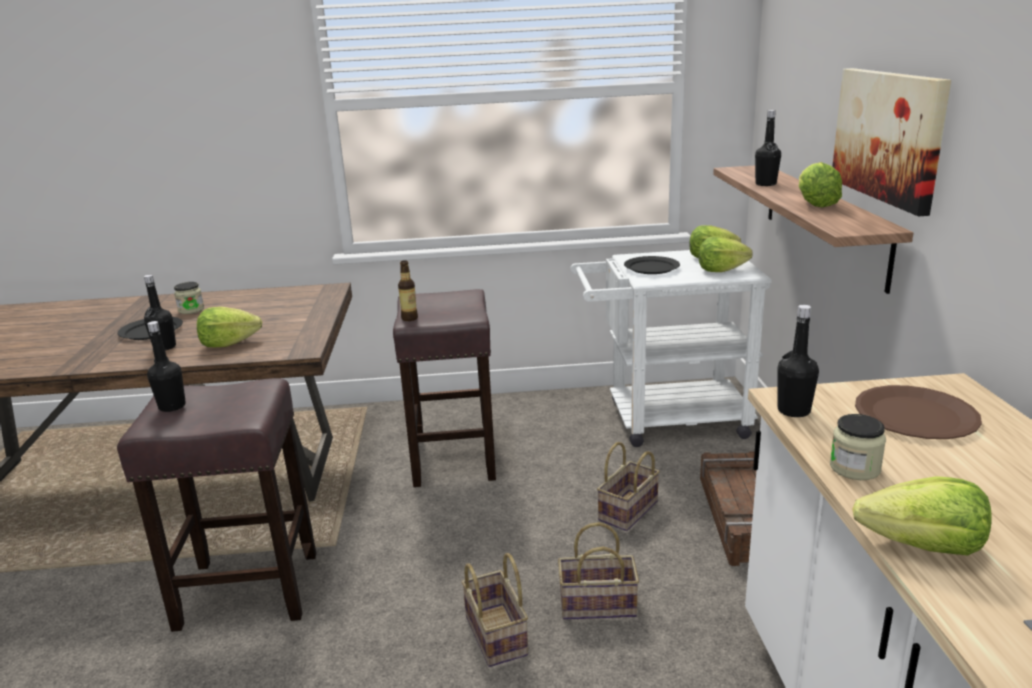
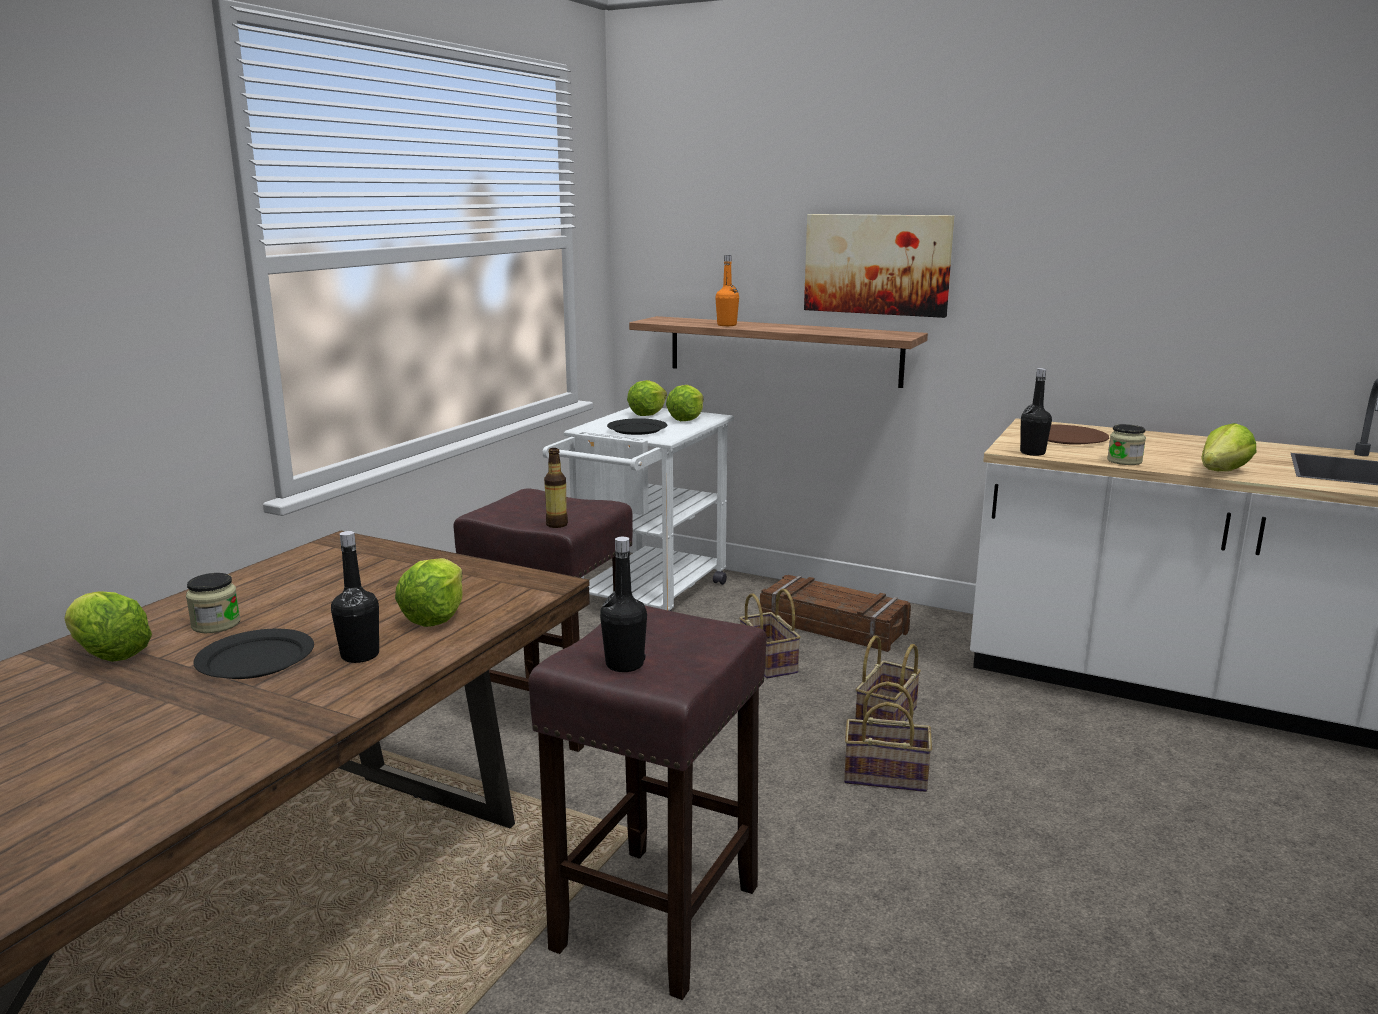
camera: 60 degrees left, 5 degrees down
(765, 184) = (727, 325): black bottle -> orange bottle
(815, 204) = (816, 329): lettuce -> lettuce (108, 654)

